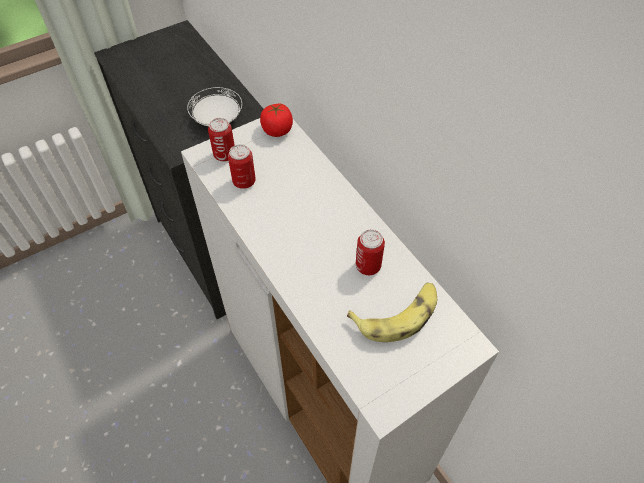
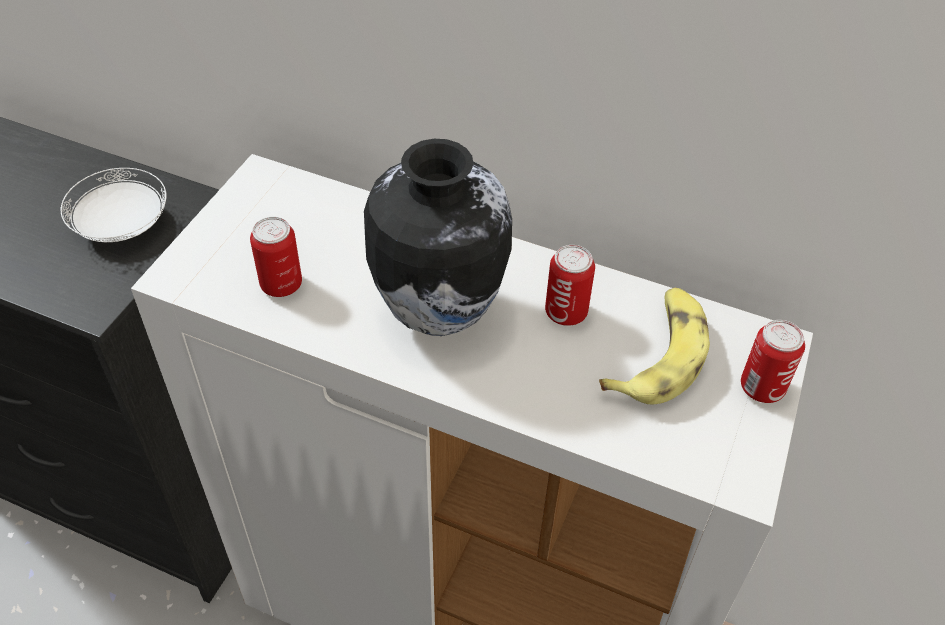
camera: 35 degrees left, 5 degrees down
(224, 155) = (214, 260): can -> can (762, 388)
(277, 130) = (271, 188): tomato -> none
(304, 233) = (438, 313): none -> vase

